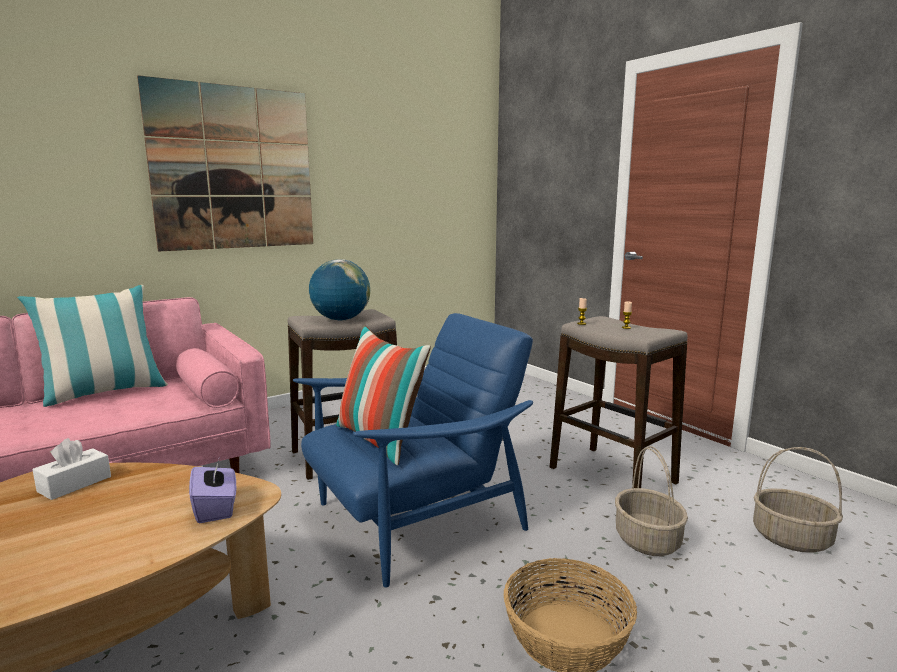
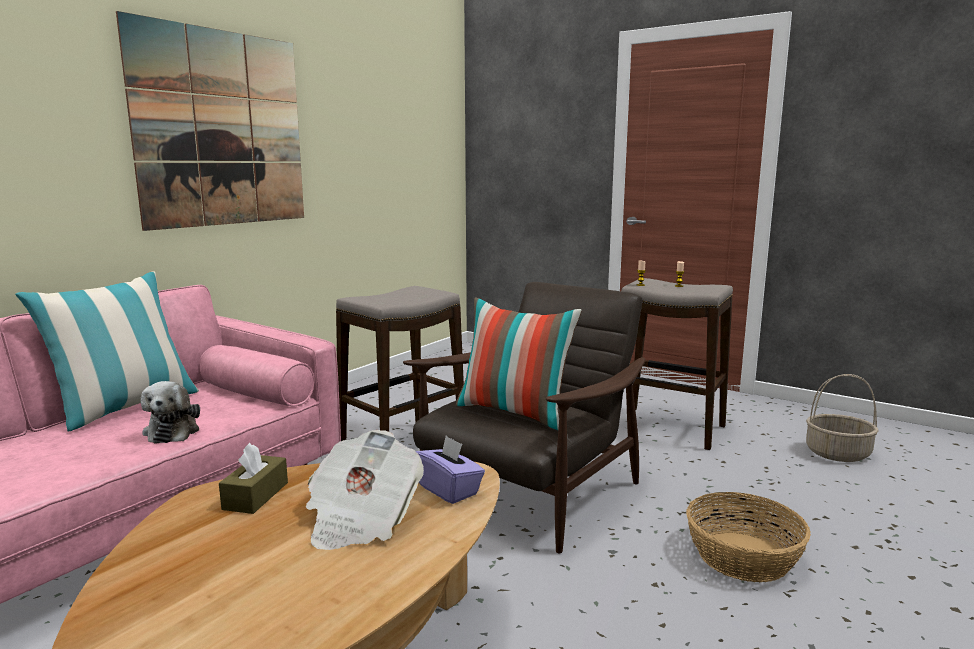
camera: 20 degrees left, 0 degrees up
(74, 484) = (256, 496): white tissue box -> brown tissue box
(106, 416) = (173, 431): none -> plush toy
(114, 522) = (361, 519): none -> newspaper
(341, 320) = (403, 298): globe -> none
(415, 520) = (530, 493): blue armchair -> brown armchair
(648, 540) = (740, 474): basket -> none

